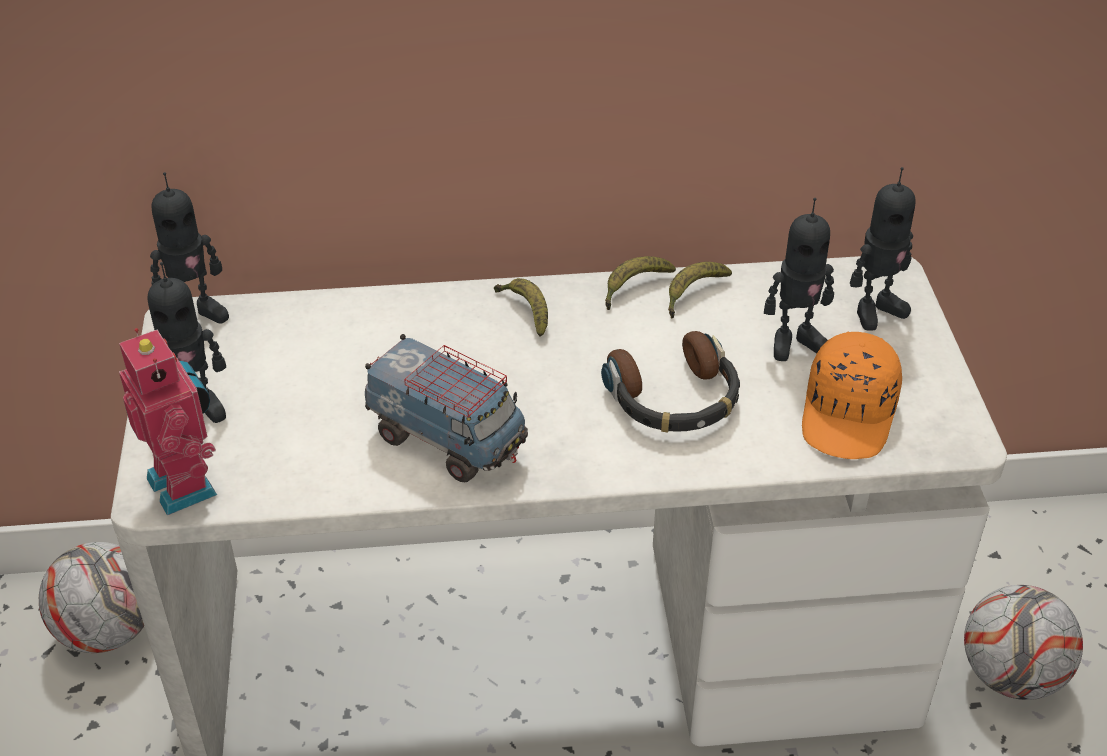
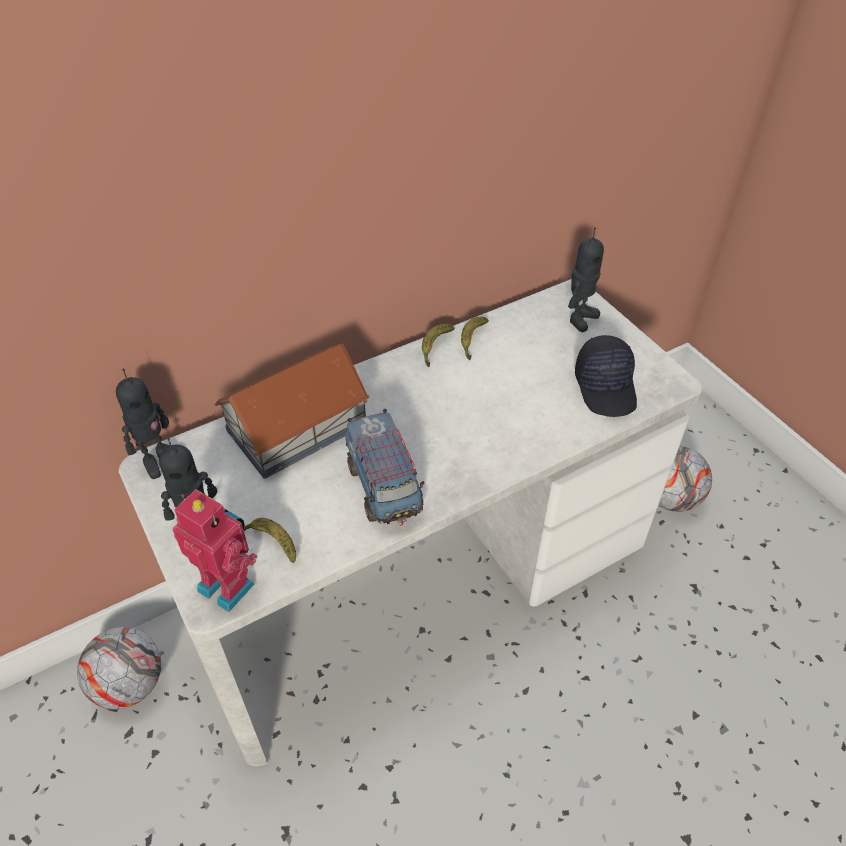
camera: 25 degrees left, 5 degrees up
(388, 331) = (299, 426): none -> toy house
(448, 440) = (384, 488): toy truck -> toy truck turned 60 degrees clockwise
(526, 312) = (379, 384): banana -> banana (271, 542)
(674, 398) = (503, 411): headphones -> none
(794, 342) = (548, 352): toy robot -> none
(850, 414) = (606, 387): orange cap -> black cap

